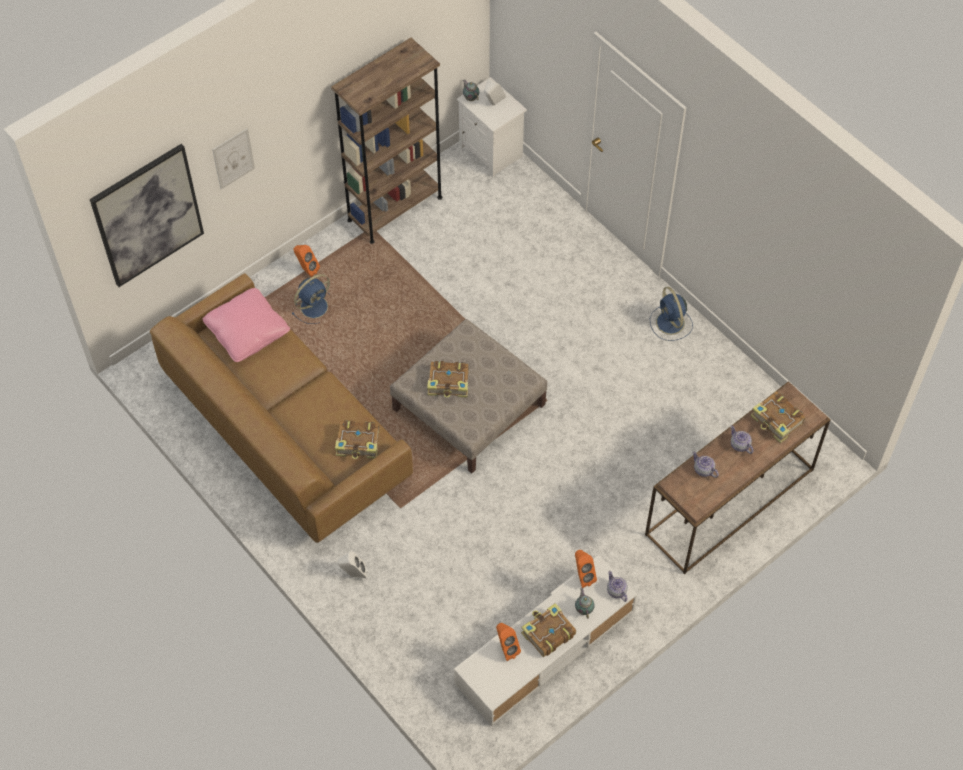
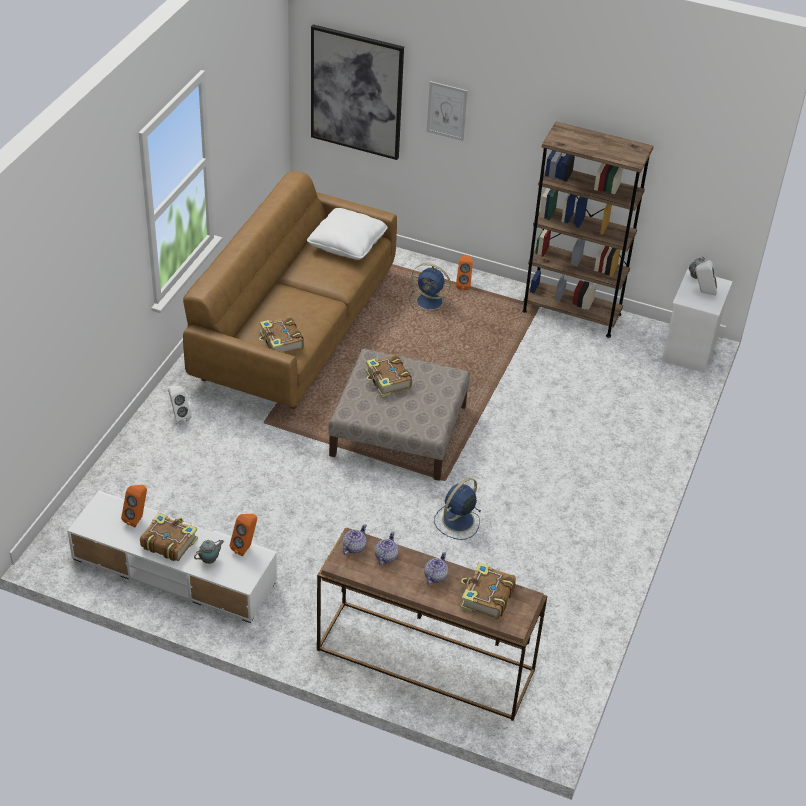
camera: 60 degrees right, 15 degrees down
(247, 332) = (347, 244): pink pillow -> white pillow
(616, 591) = (244, 577): teapot -> teapot (354, 547)
(670, 324) = (603, 542): blue fan -> blue fan (457, 521)

